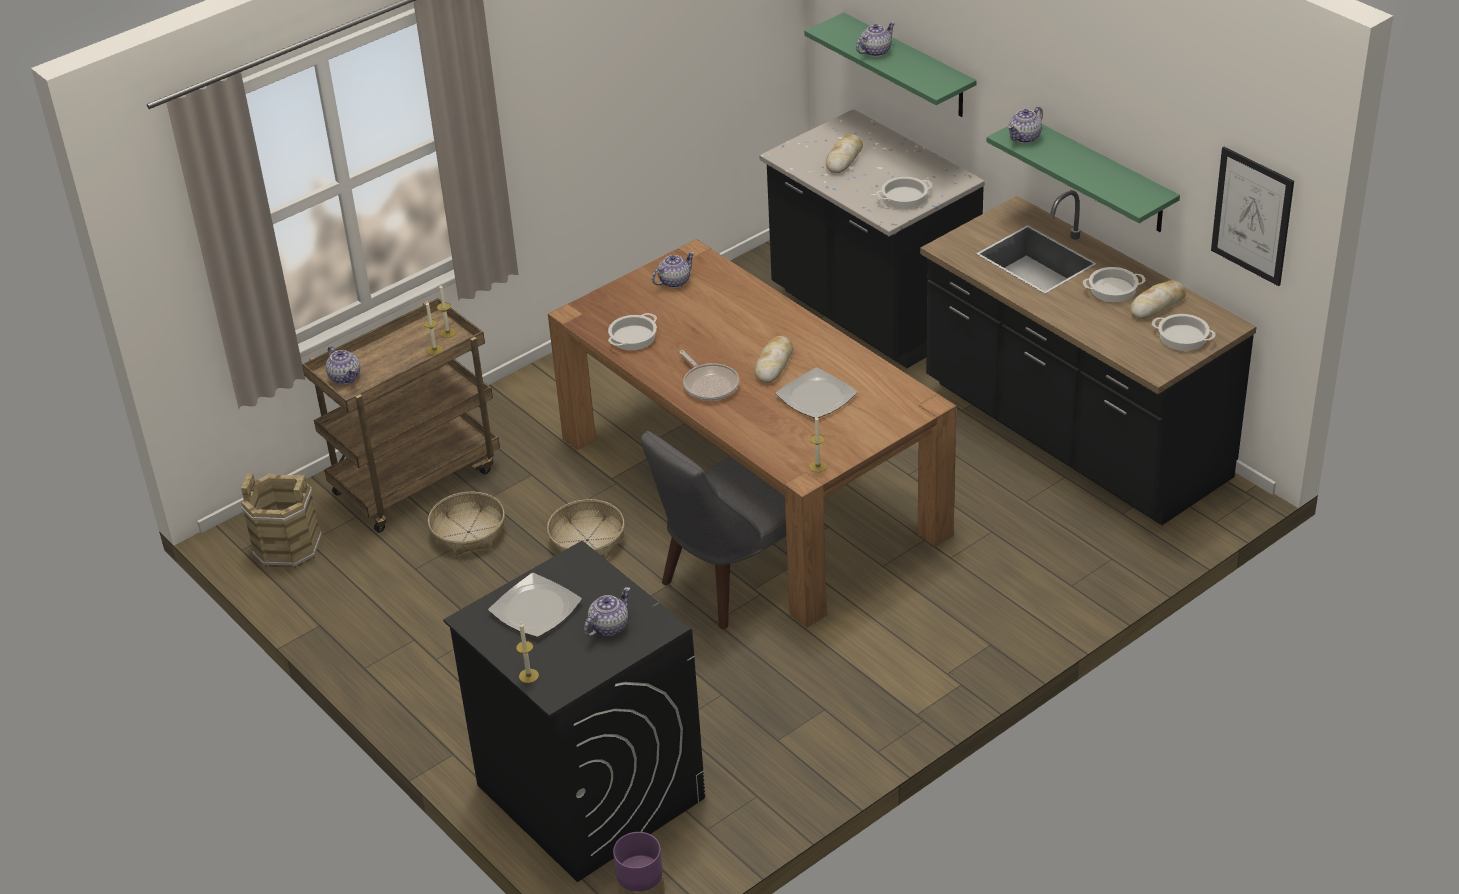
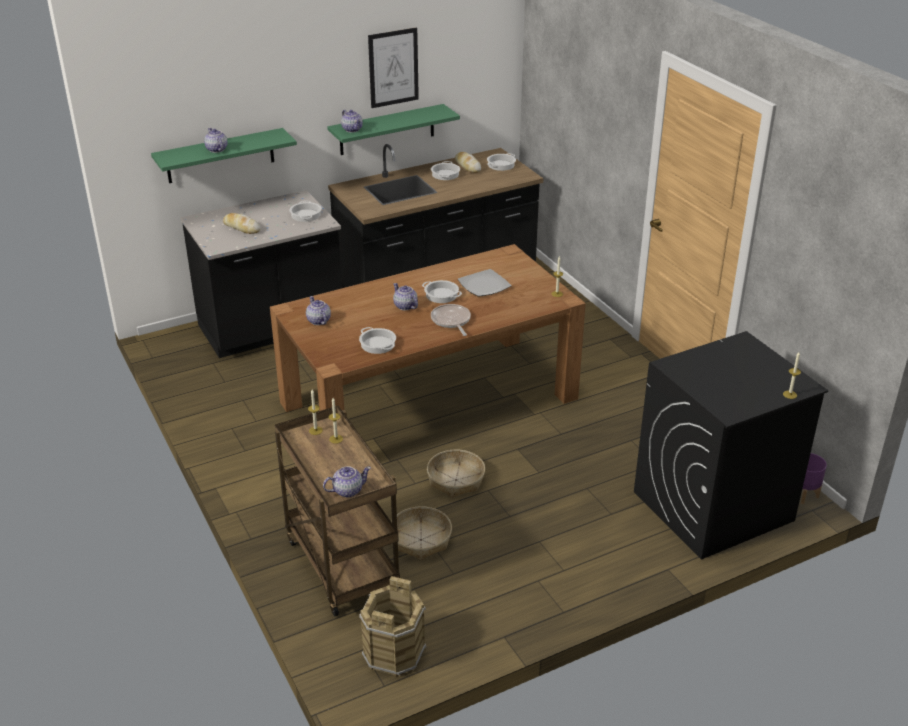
camera: 80 degrees left, 5 degrees down
(535, 608) = (720, 386): plate -> none
(608, 627) = (742, 359): teapot -> teapot (405, 306)
(709, 384) = (451, 321): frying pan -> frying pan turned 90 degrees counterclockwise
(730, 581) = (524, 422): grey chair -> none
(774, 364) = (441, 295): bread -> cooking pot
(1252, 216) = (489, 85): picture -> picture (393, 67)

